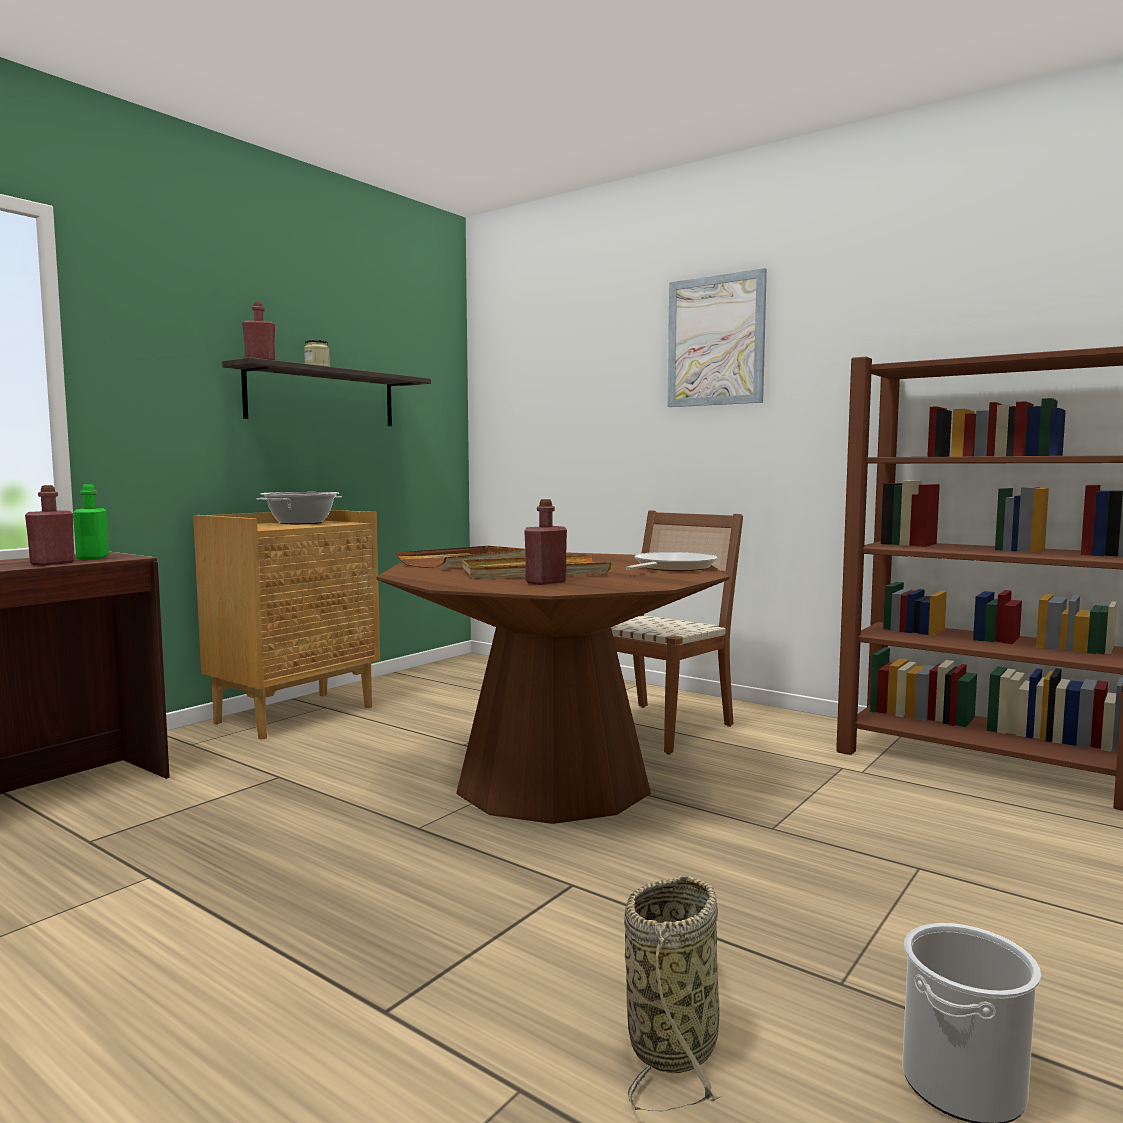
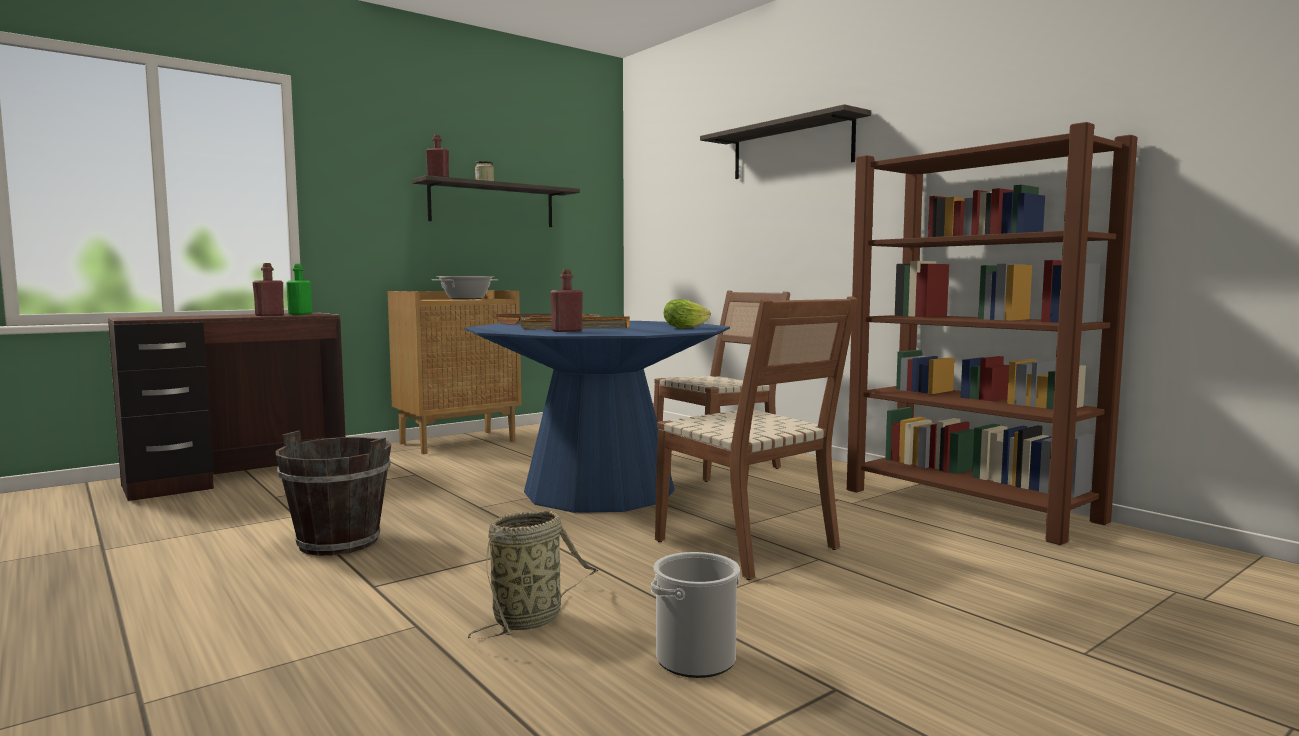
camera: 15 degrees right, 0 degrees up
(261, 924) = (339, 542): none -> brown bucket
(553, 782) = (599, 490): brown dining table -> blue dining table
(671, 568) = (688, 327): frying pan -> lettuce
(716, 341) = (791, 148): picture -> shelf
(826, 860) = (750, 548): none -> chair

